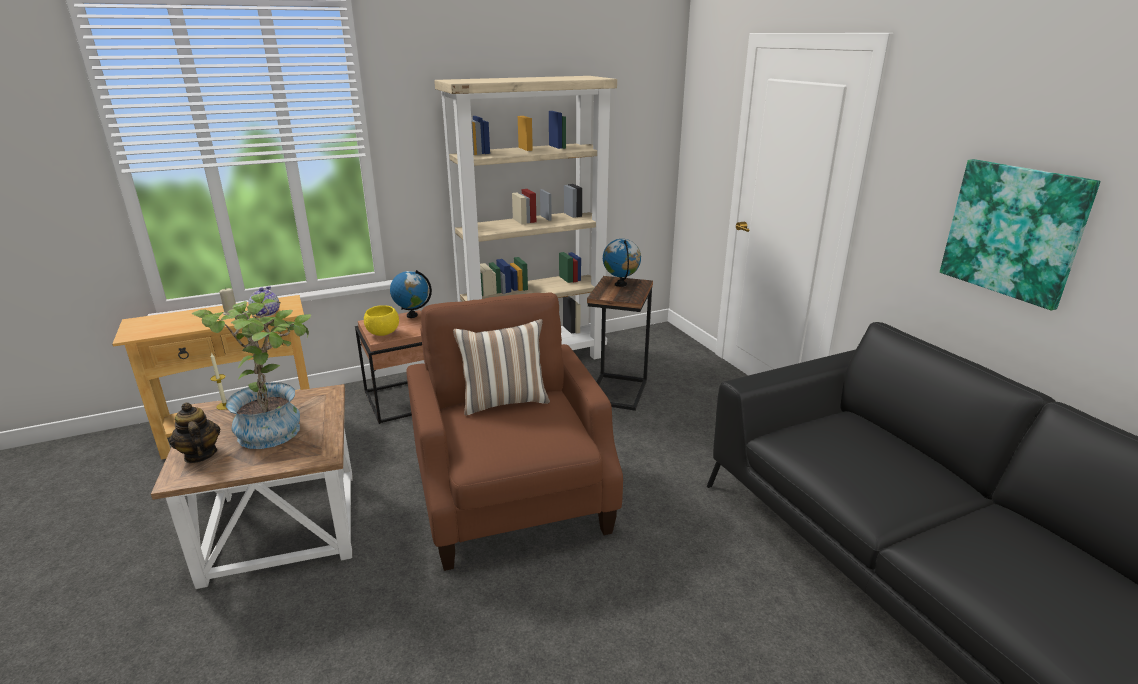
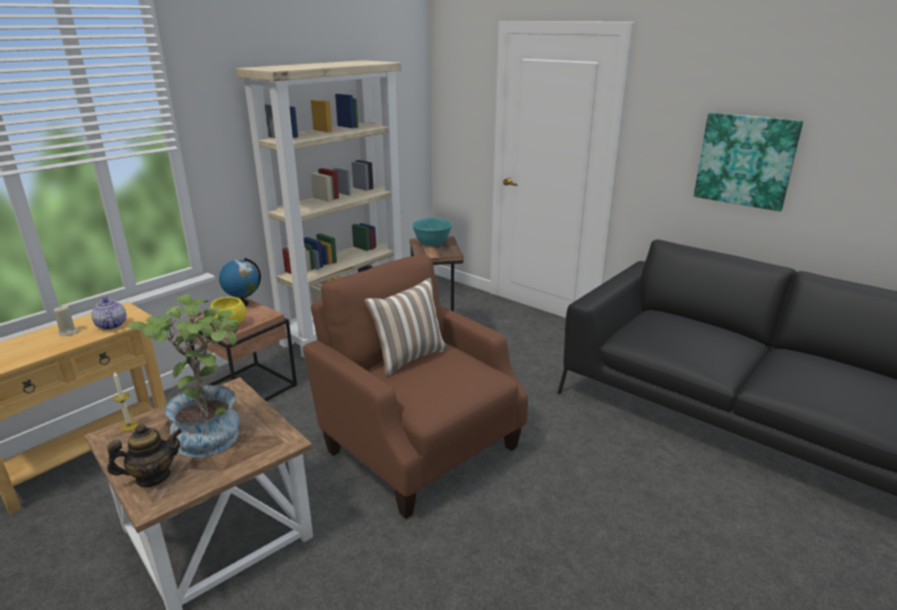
camera: 25 degrees left, 0 degrees up
(200, 455) = (153, 477): teapot -> teapot turned 120 degrees clockwise
(621, 284) = (432, 243): globe -> turquoise bowl

